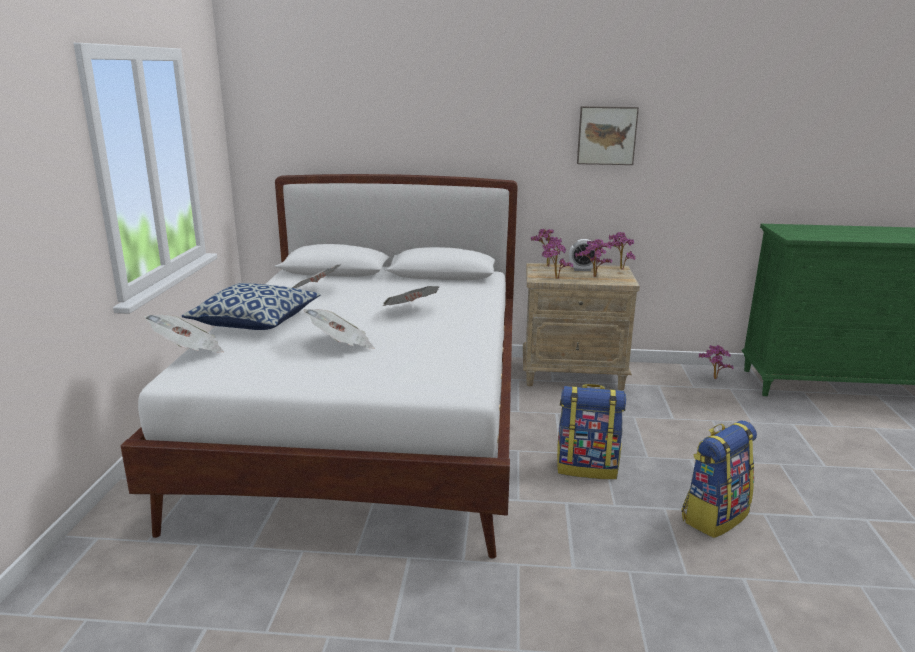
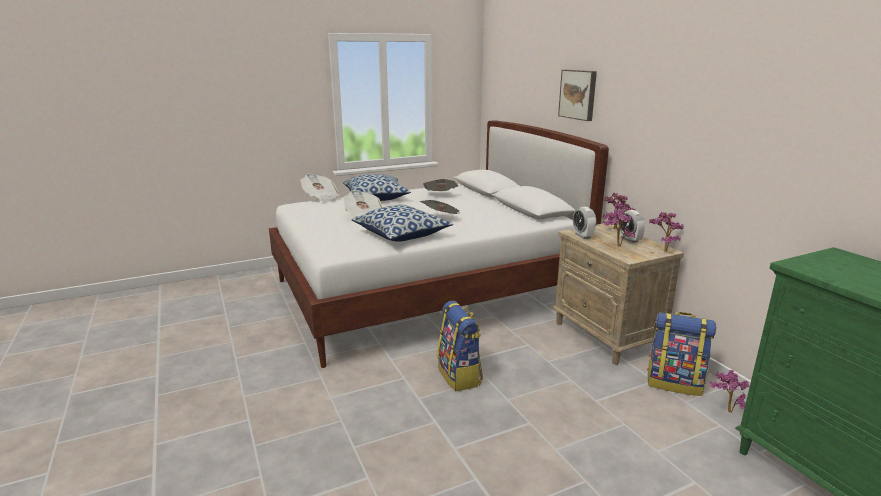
camera: 60 degrees right, 0 degrees up
(445, 341) = (402, 235): none -> pillow
(554, 279) = (582, 236): potted plant -> alarm clock
(606, 135) = (683, 111): picture -> picture (578, 94)
(714, 516) = (445, 449): backpack -> backpack (674, 383)

